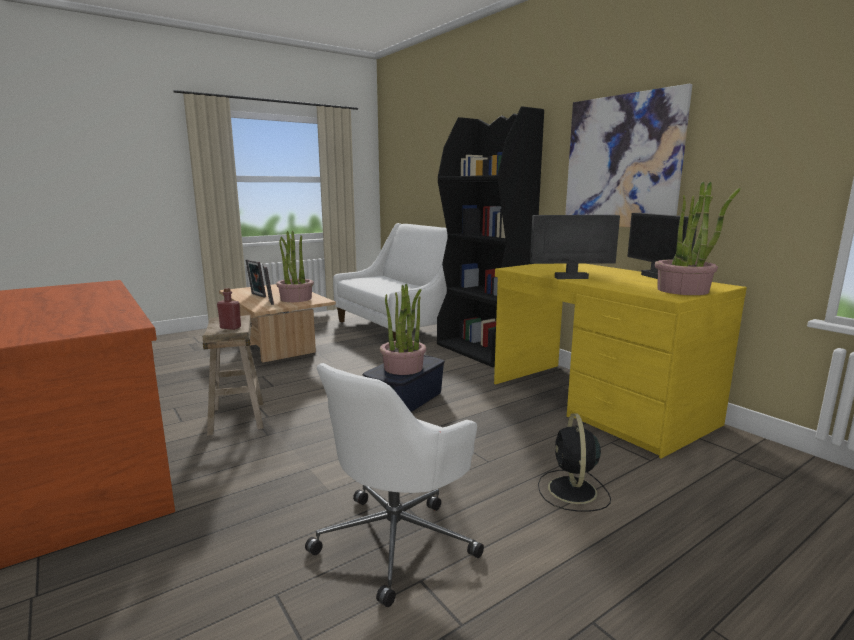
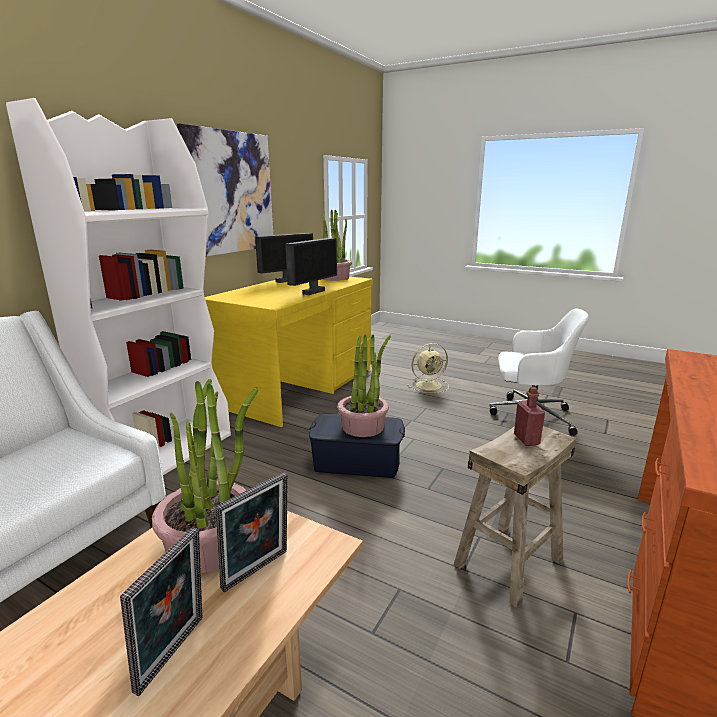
camera: 115 degrees left, 5 degrees up
(483, 351) = (164, 451): black bookcase -> white bookcase
(571, 278) = (313, 292): monitor -> monitor turned 120 degrees counterclockwise
(572, 491) = (429, 385): black fan -> beige fan

